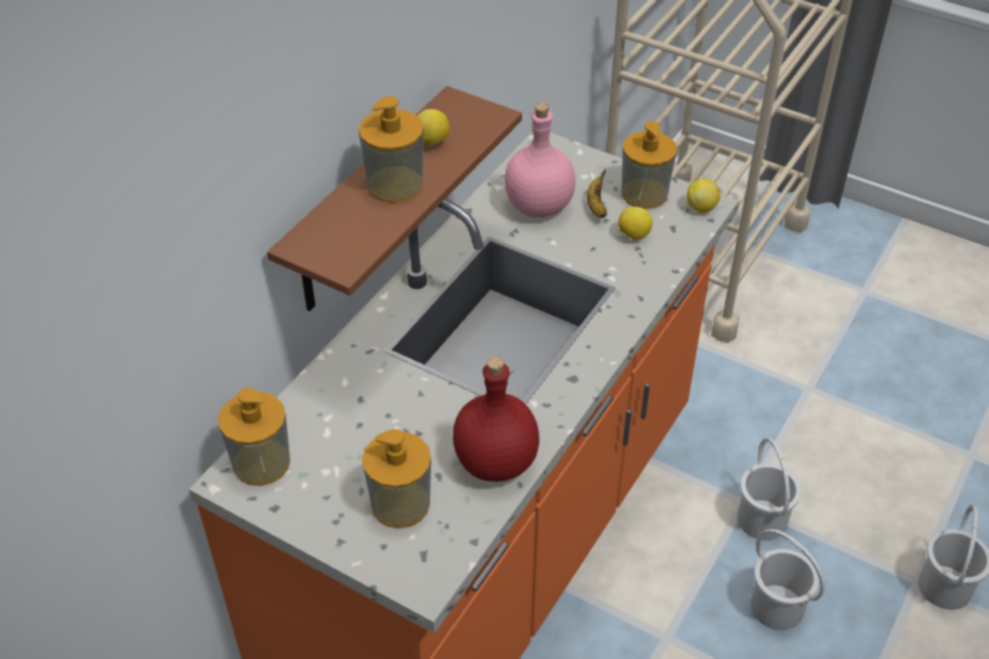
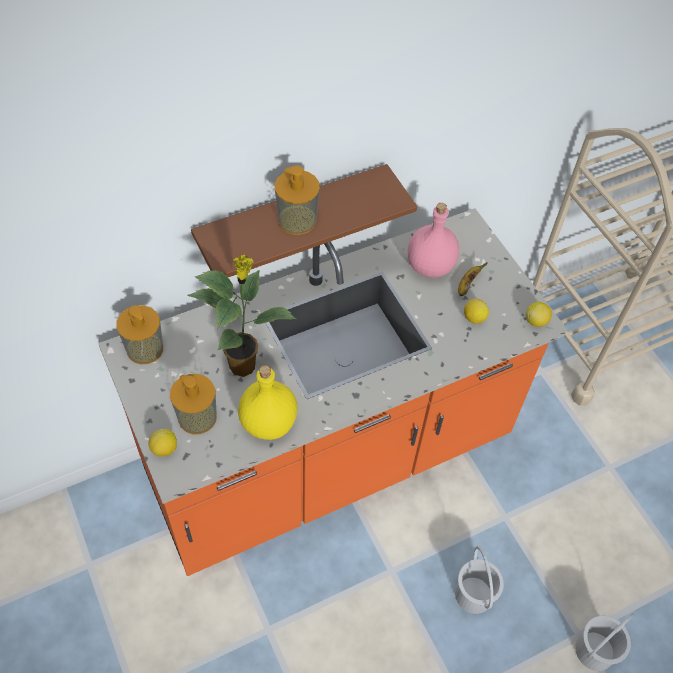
camera: 30 degrees right, 10 degrees up
(409, 415) = (244, 364): none -> potted plant
(431, 143) = (342, 201): lemon -> lemon (164, 449)
(494, 462) = (267, 422): red bottle -> yellow bottle
(644, 194) = (506, 292): soap dispenser -> none
(763, 519) = (509, 534): white bucket -> none

